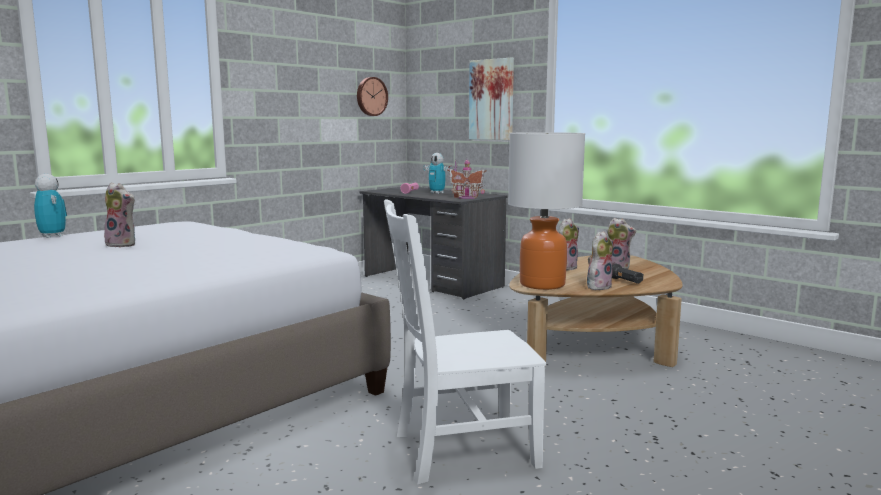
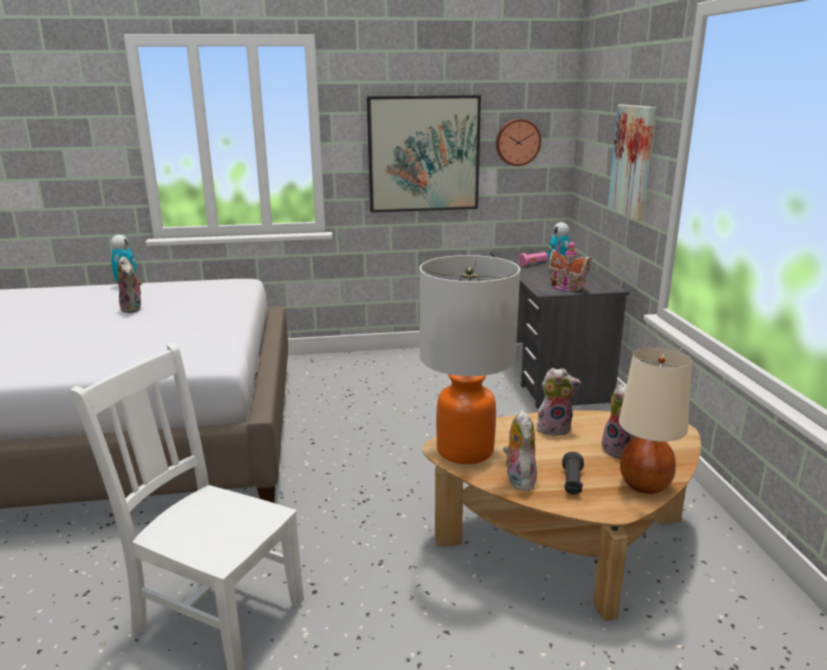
camera: 40 degrees right, 10 degrees up
(305, 103) = (423, 154): none -> picture
(598, 286) = (518, 479): plush toy -> plush toy turned 90 degrees counterclockwise
(656, 274) = (645, 484): none -> beige table lamp

